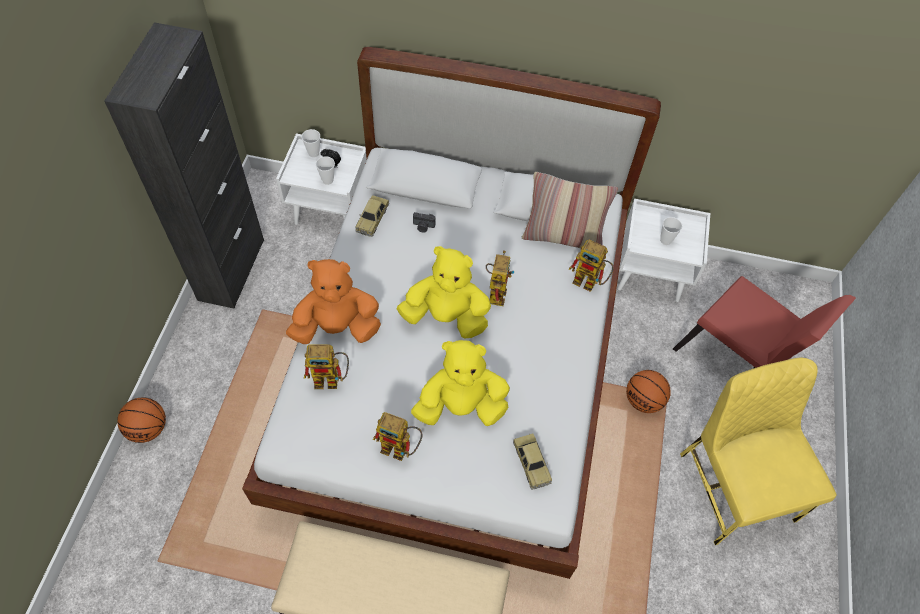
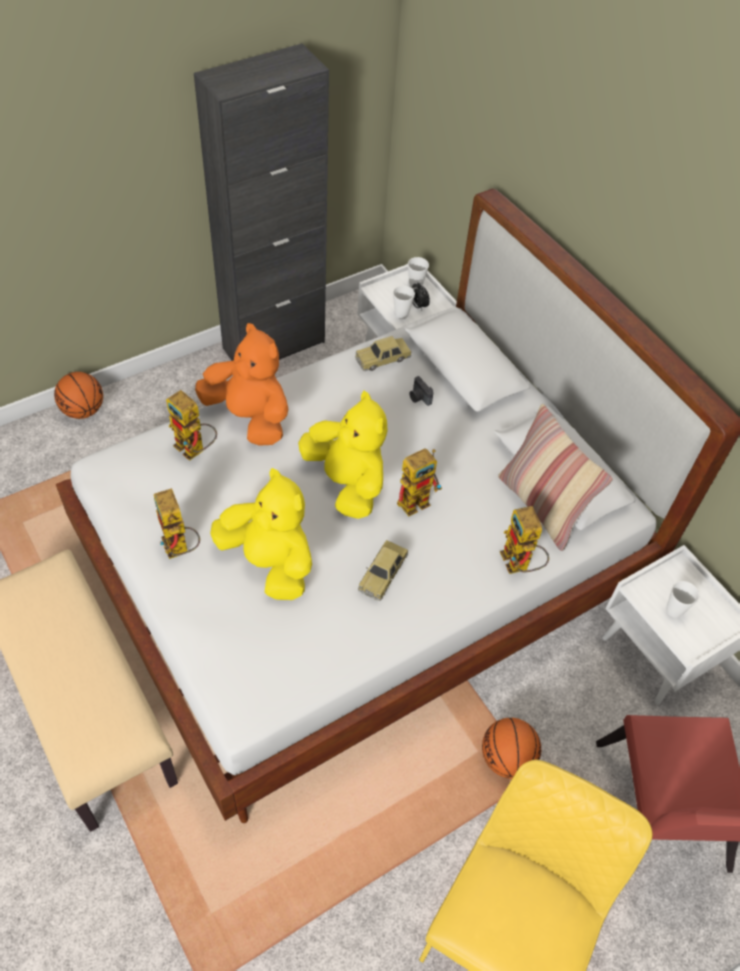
camera: 45 degrees right, 5 degrees down
(531, 463) = (268, 662): toy car -> toy car (383, 573)

